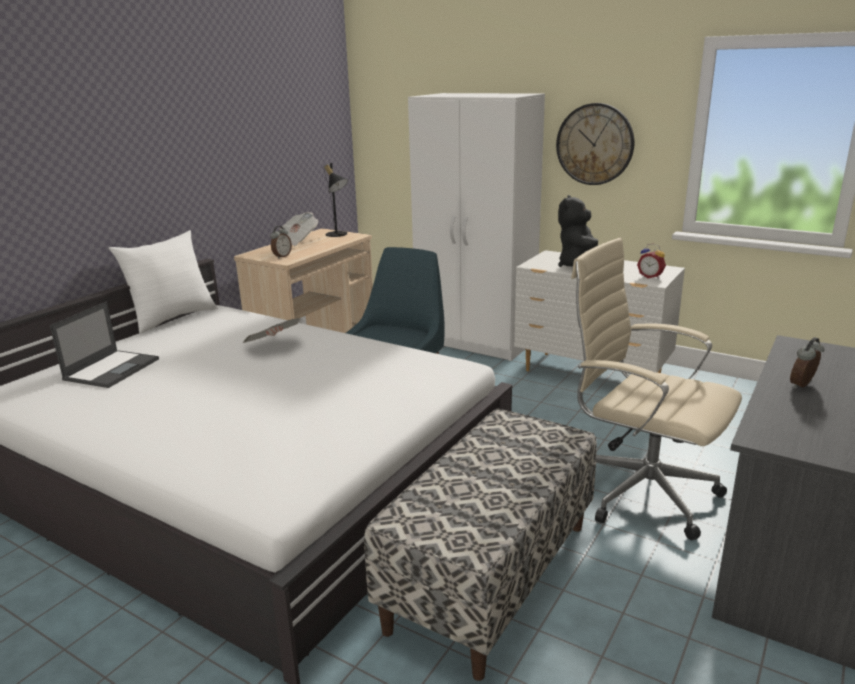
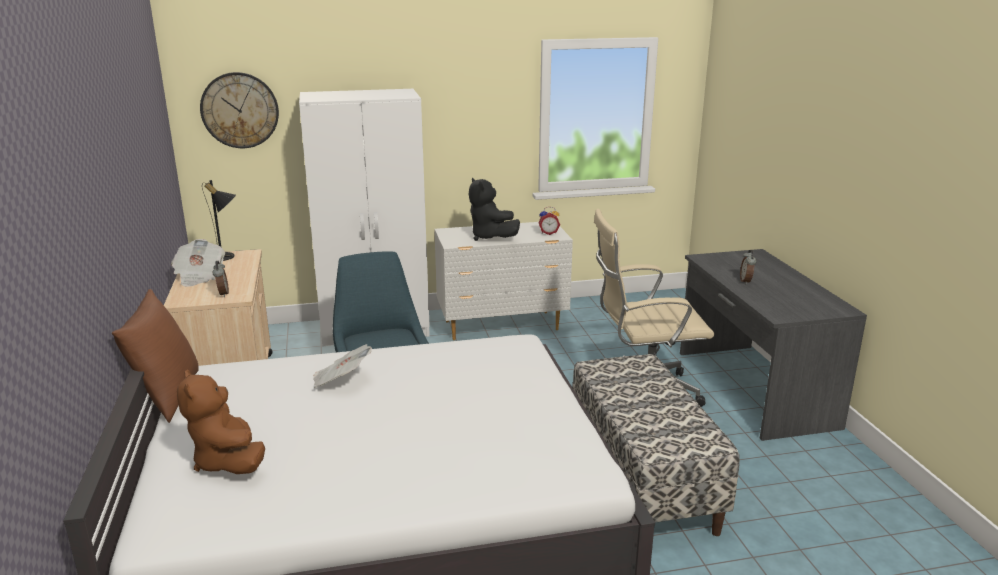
camera: 45 degrees left, 0 degrees up
(112, 369) = (228, 461): laptop -> brown plush toy
(172, 318) = (167, 396): white pillow -> brown pillow
(595, 144) = (460, 129): wall clock -> wall clock (240, 110)

